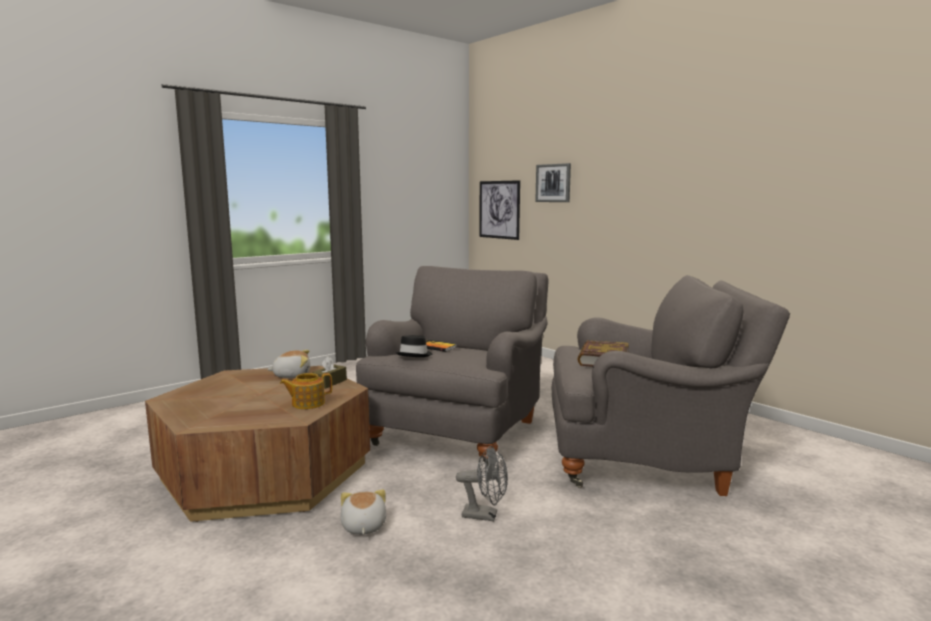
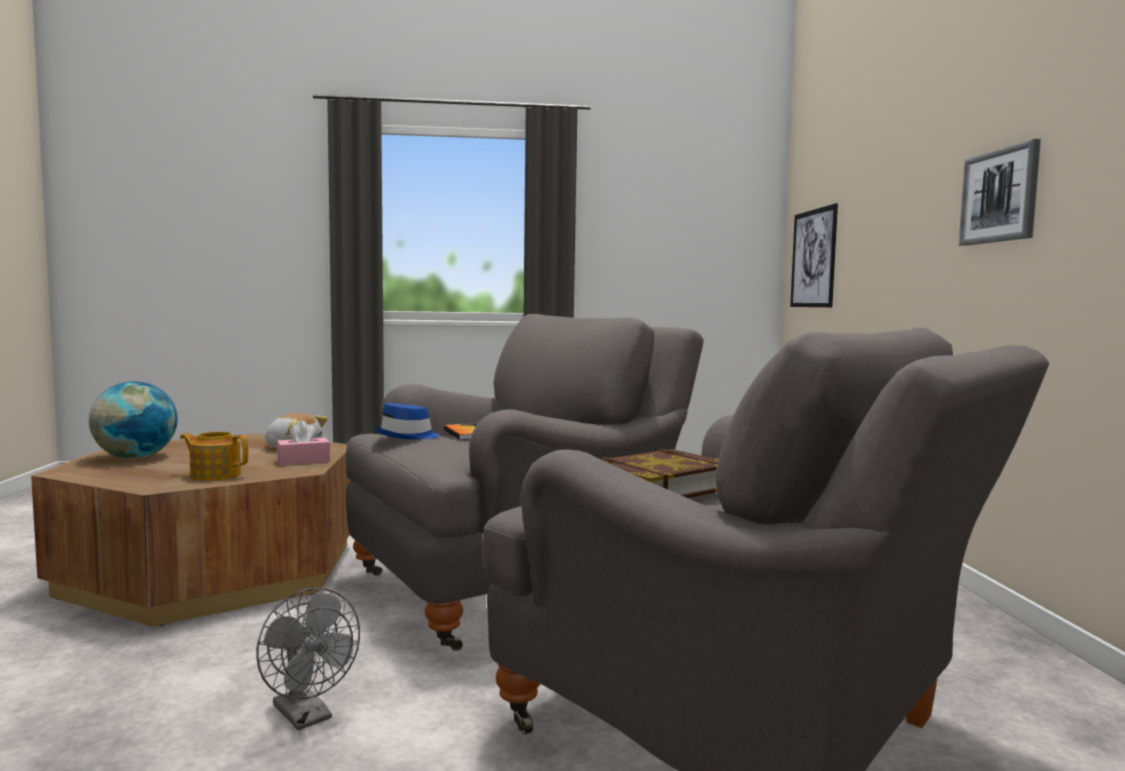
camera: 35 degrees right, 5 degrees down
(206, 405) = (135, 458): none -> globe
(329, 383) = (303, 461): brown tissue box -> pink tissue box
(363, 526) = (157, 668): plush toy -> none
(415, 355) = (407, 436): black hat -> blue hat
(553, 183) = (876, 198): picture -> picture (1000, 196)

